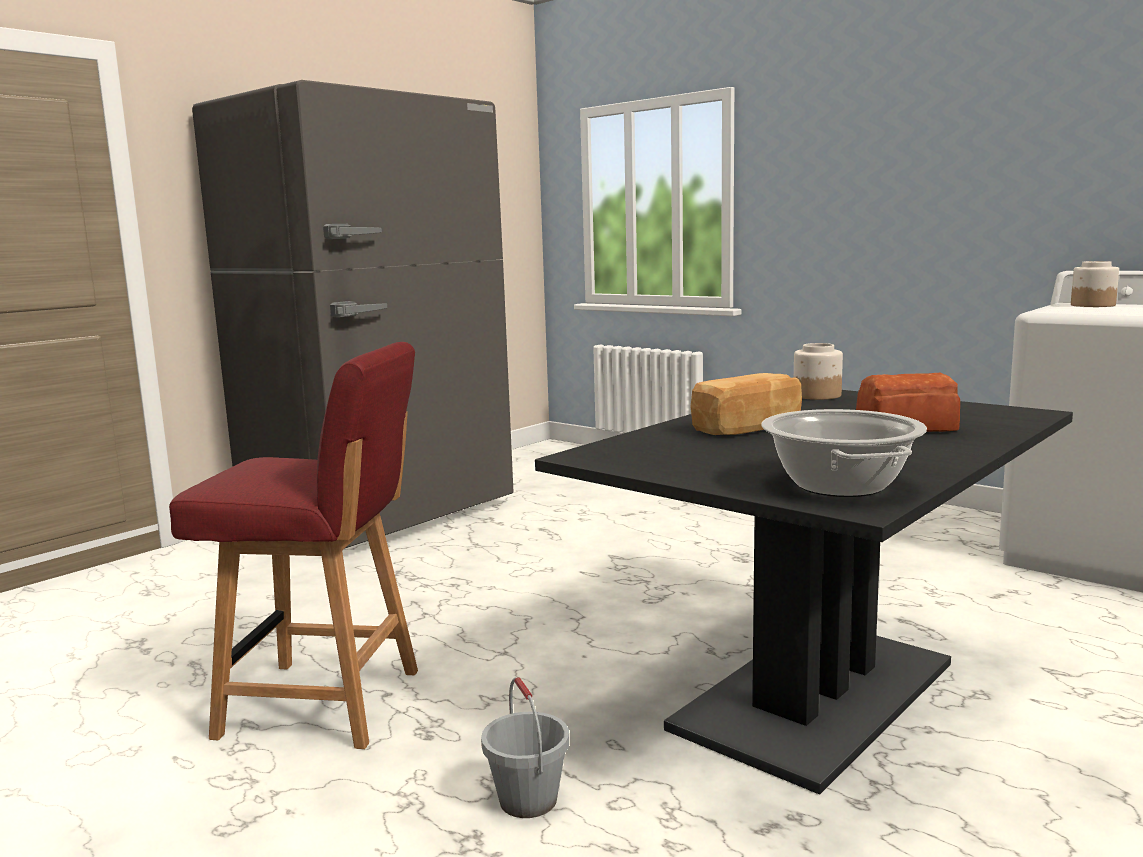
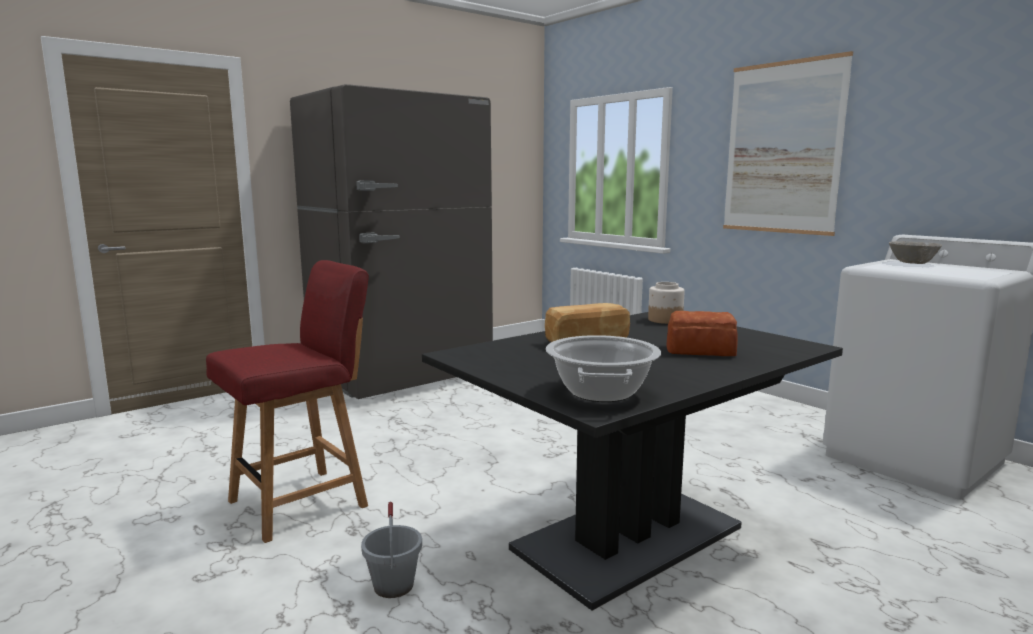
camera: 10 degrees right, 0 degrees up
(325, 704) = (301, 502): red chair -> red chair turned 60 degrees counterclockwise
(897, 165) = (782, 148): none -> picture
(1092, 305) = (912, 263): jar -> grey bowl

